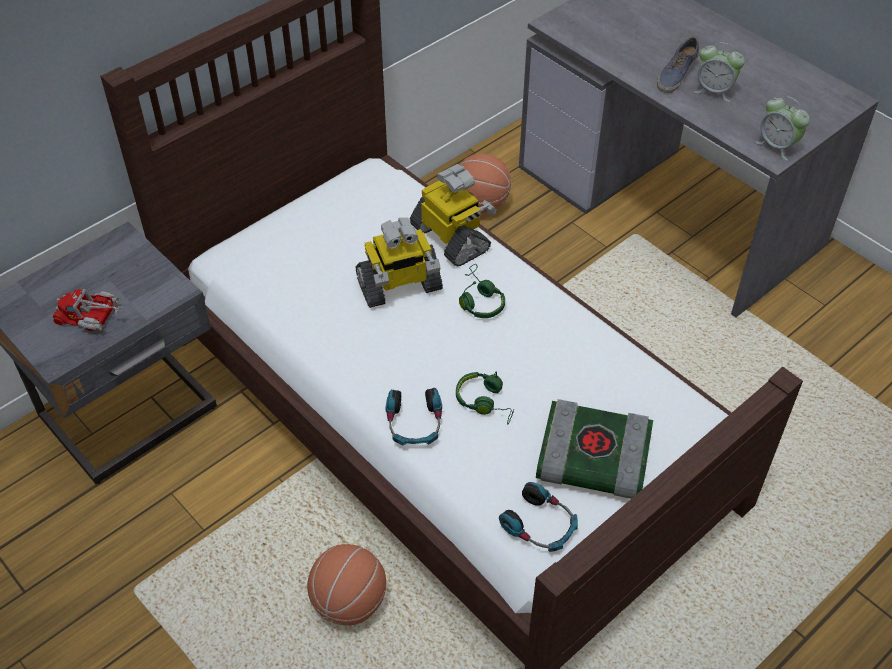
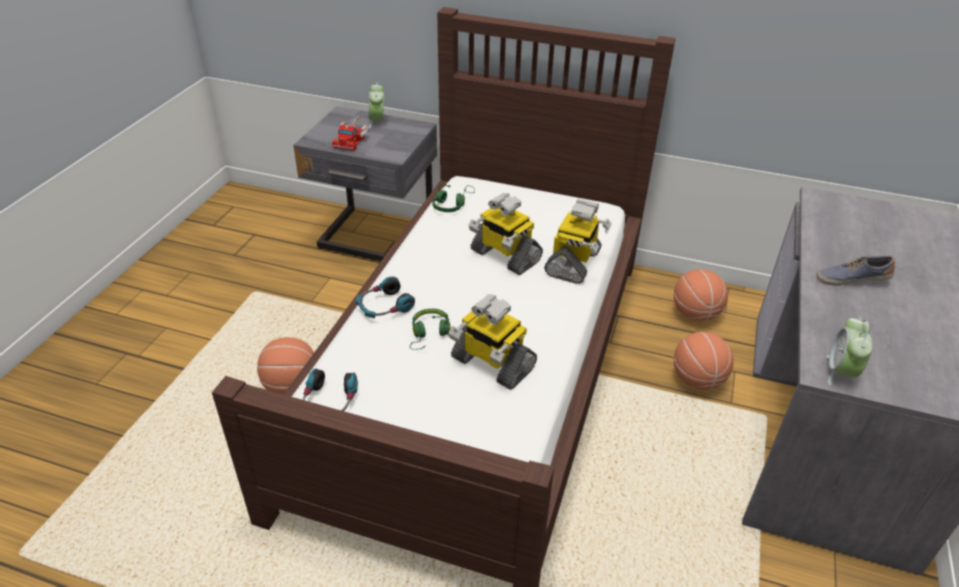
camera: 60 degrees right, 10 degrees down
(93, 317) = (351, 139): toy truck -> toy truck turned 150 degrees counterclockwise
(479, 300) = (526, 297): green headphones -> green headphones (452, 204)
(561, 370) = (491, 364): none -> toy robot
(565, 253) = (697, 380): none -> basketball
(591, 460) = (411, 411): book -> none
(714, 91) = (862, 309): alarm clock -> alarm clock (377, 121)

